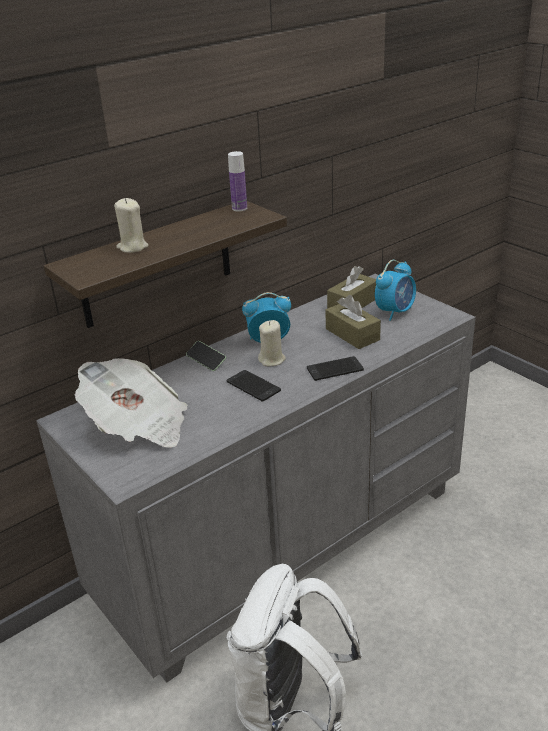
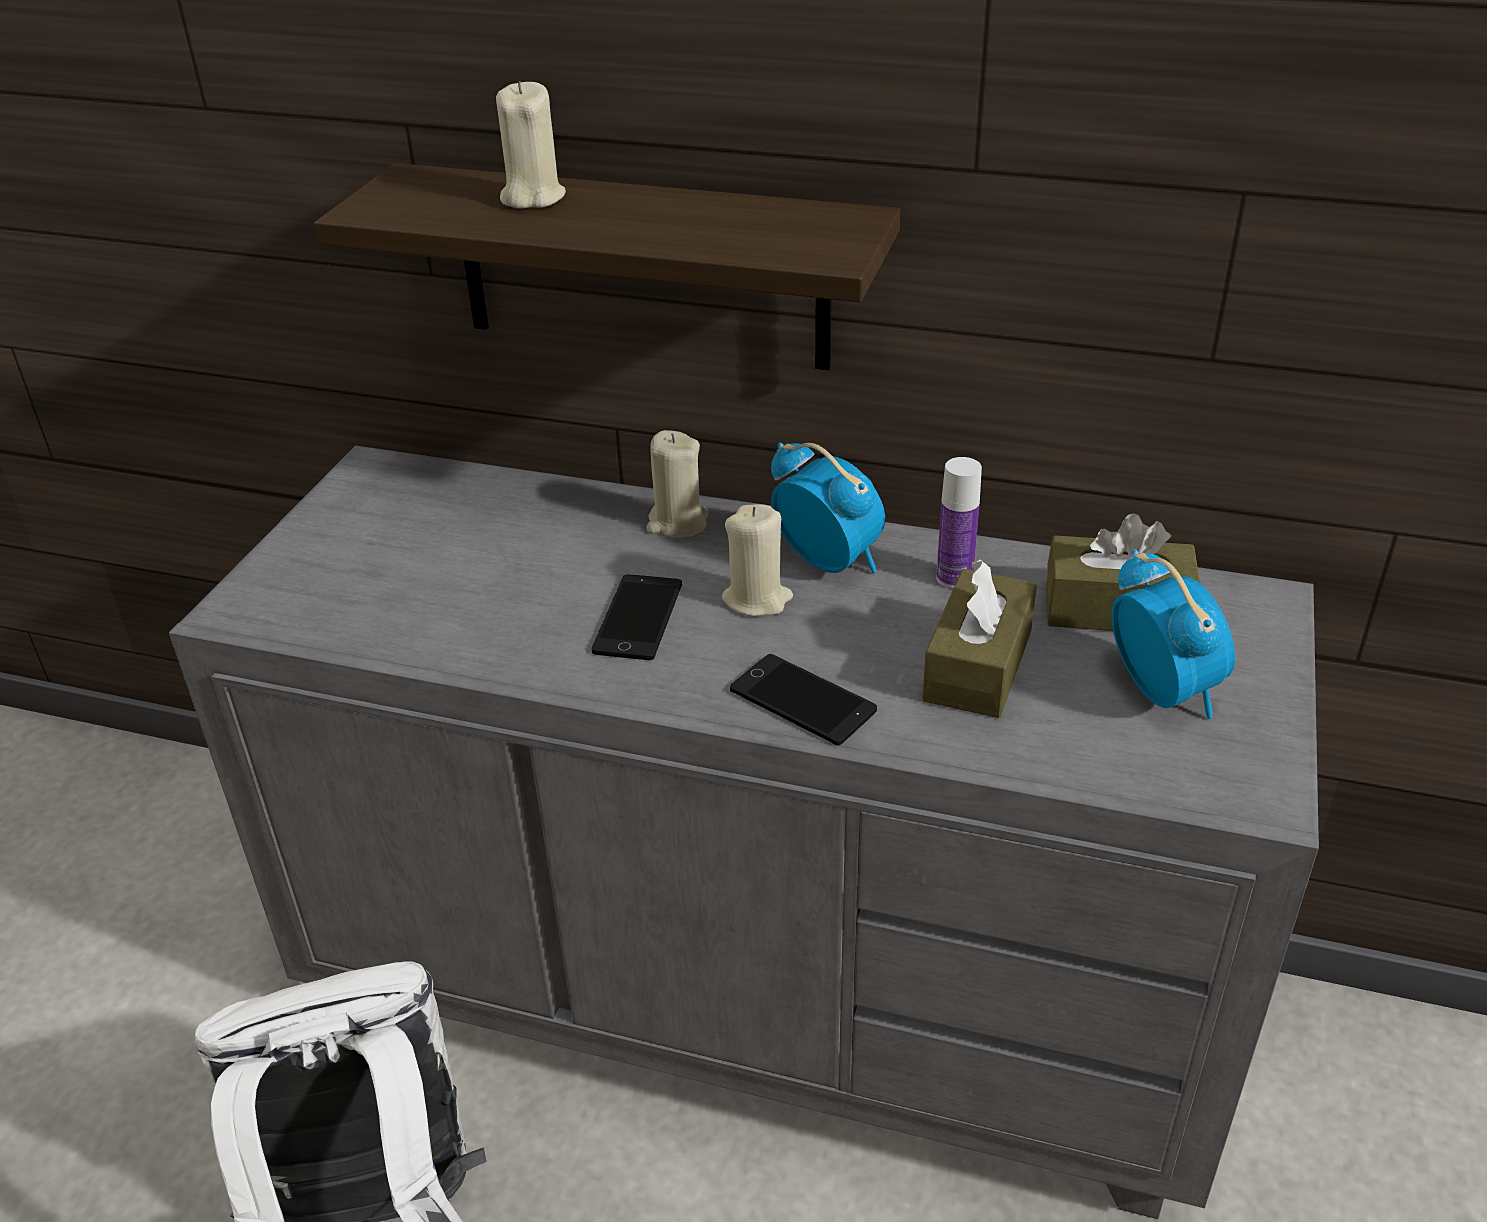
camera: 55 degrees right, 5 degrees up
(138, 426) = (405, 548): newspaper -> none
(206, 361) = (677, 523): phone -> beige candle
(239, 208) = (840, 218): bottle -> bottle (954, 578)
(395, 312) = (1162, 691): alarm clock -> alarm clock turned 120 degrees counterclockwise

